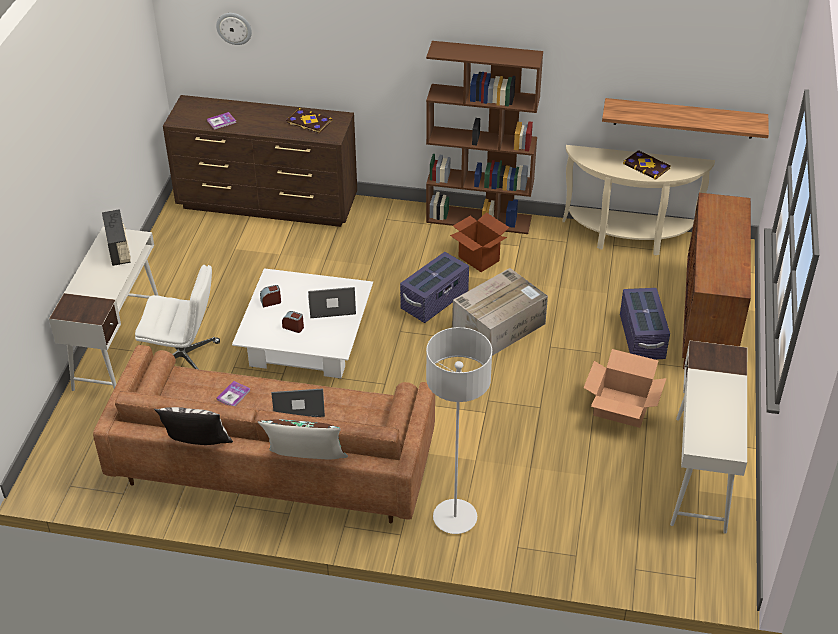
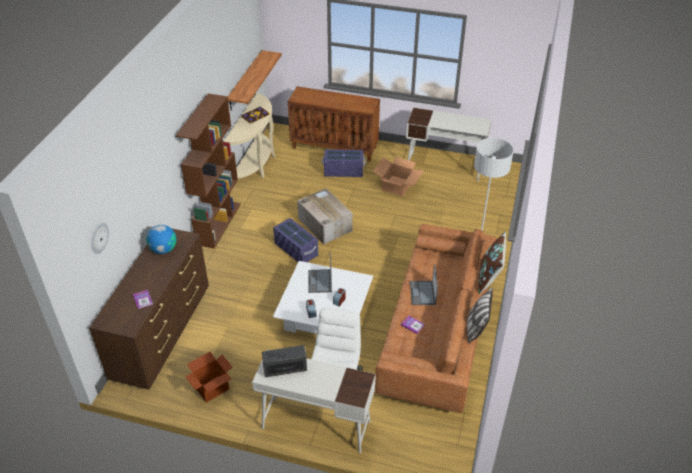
camera: 85 degrees left, 0 degrees up
(309, 122) = (163, 249): book -> globe
(478, 259) = (259, 227): cardboard box -> cardboard box (212, 389)

